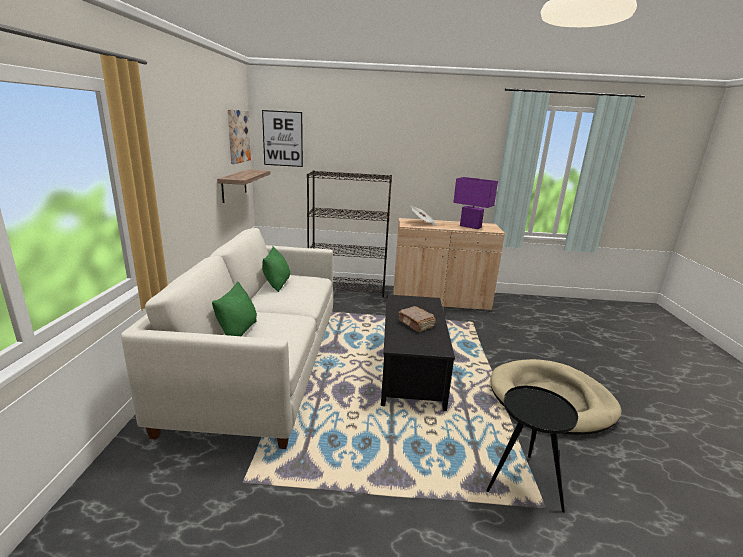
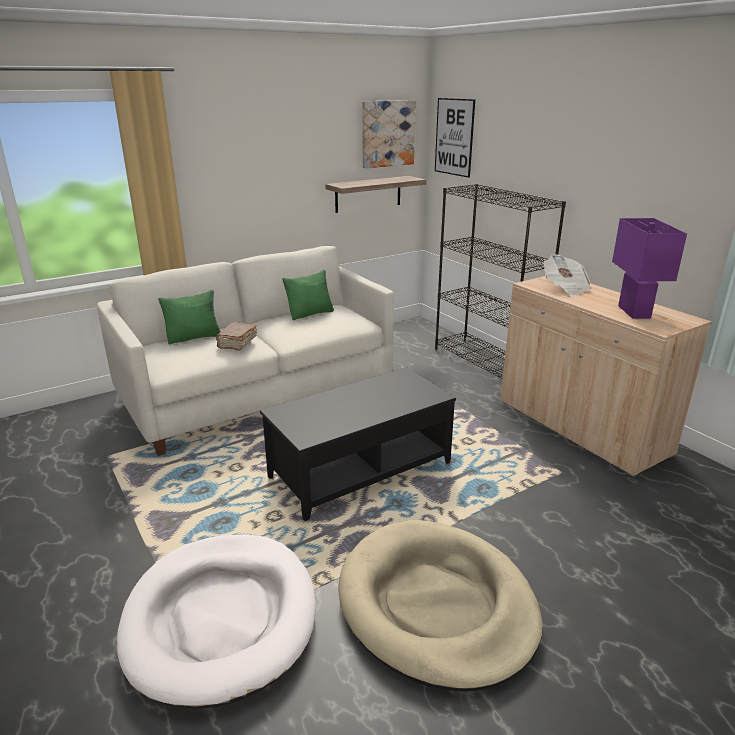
camera: 55 degrees right, 5 degrees up
(416, 324) = (349, 406): brown book -> brown book (237, 343)
(521, 484) = (221, 618): black side table -> white dog bed

